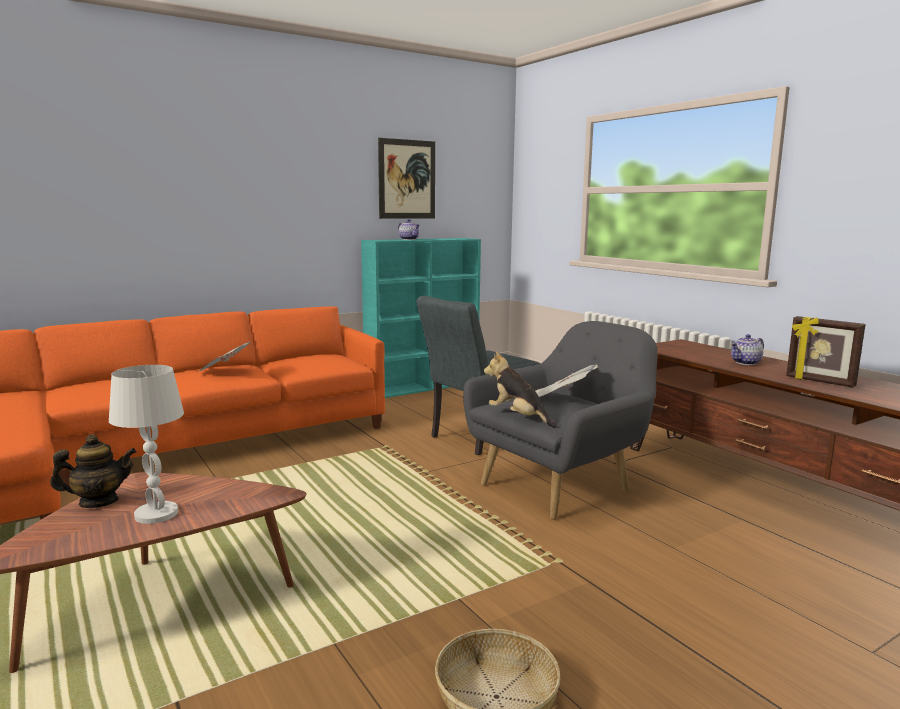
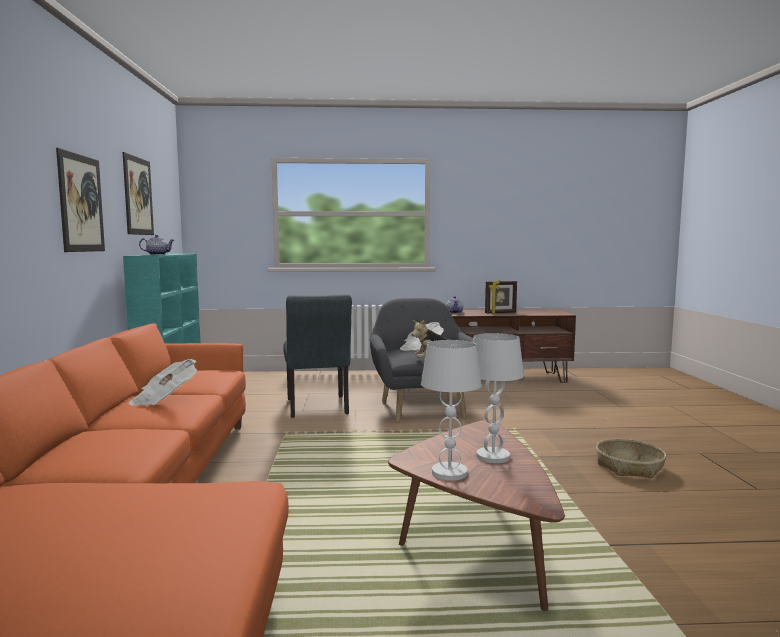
camera: 60 degrees left, 5 degrees down
(98, 502) = (449, 473): teapot -> white table lamp
(295, 193) = (81, 203): none -> picture

